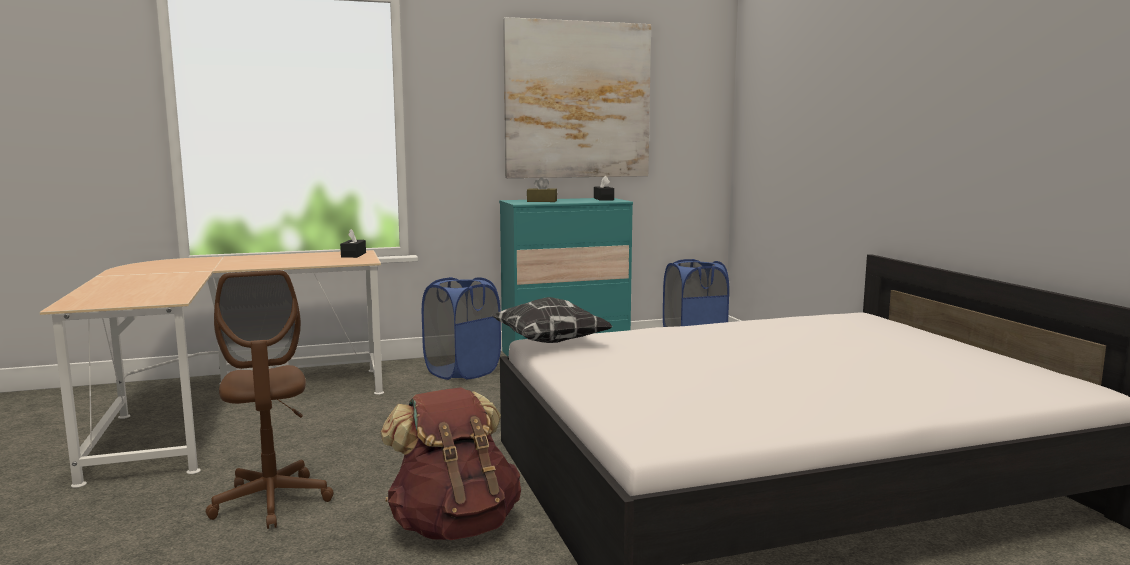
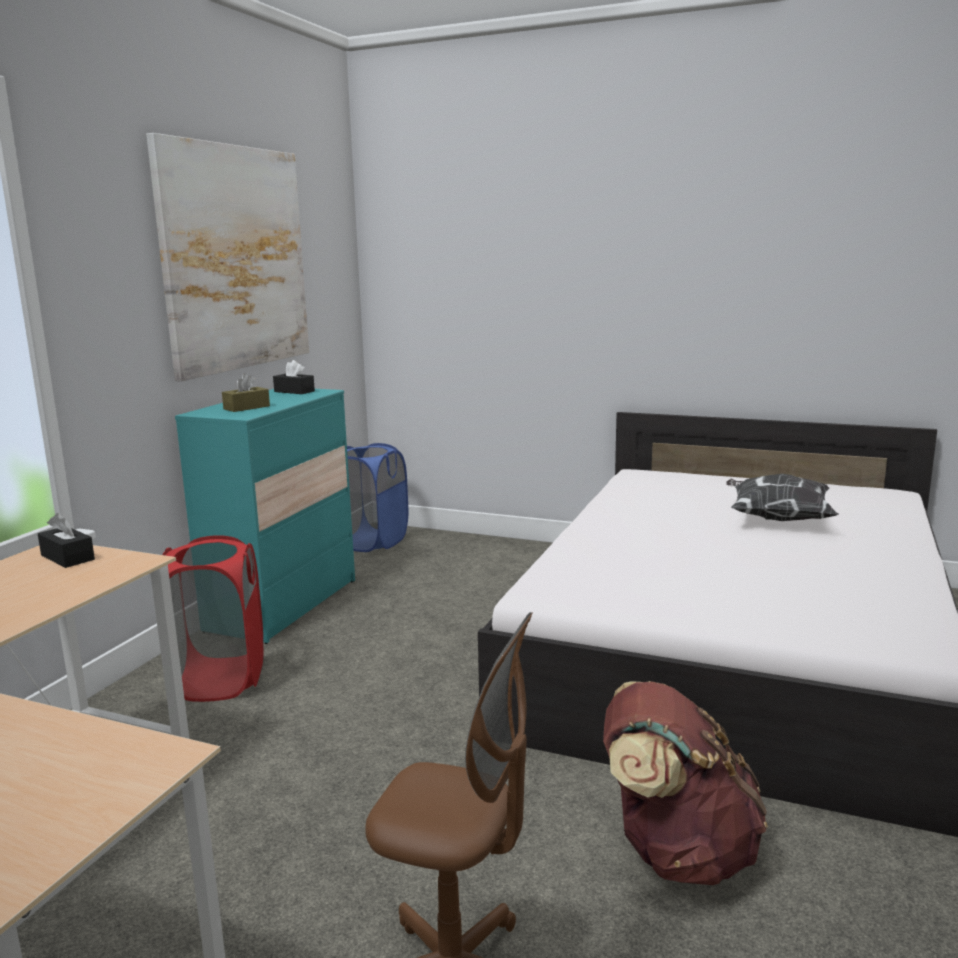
camera: 50 degrees left, 5 degrees up
(462, 371) = (219, 679): blue laundry basket -> red laundry basket
(551, 342) = (547, 591): pillow -> pillow (777, 519)

